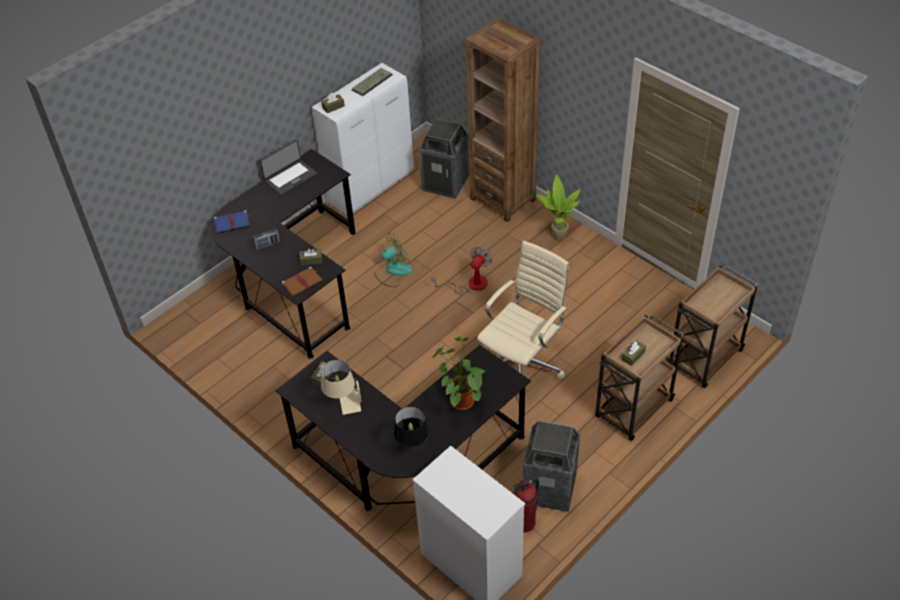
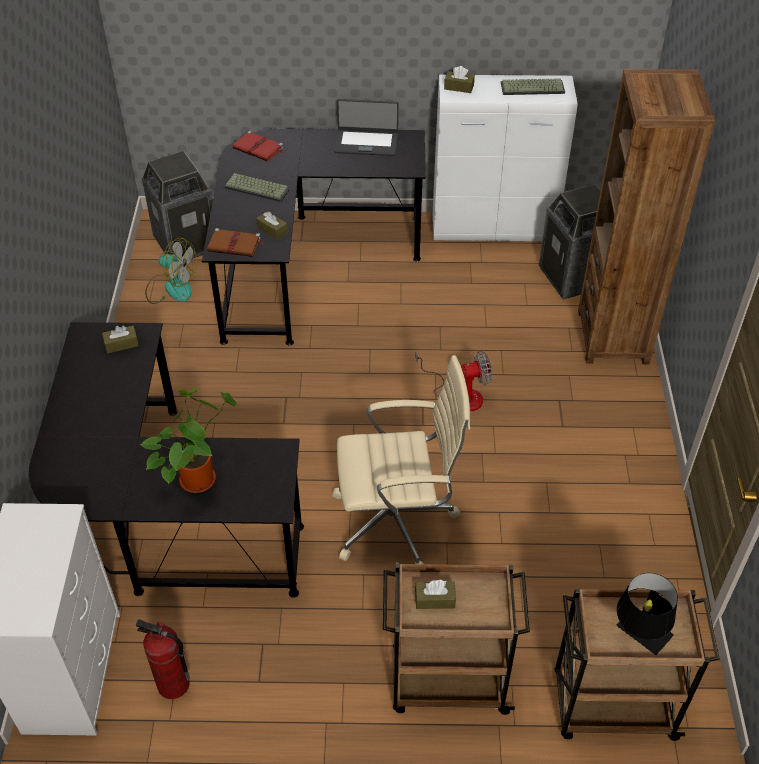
camera: 45 degrees right, 0 degrees up
(232, 223) = (259, 148): blue book -> red book
(267, 244) = (258, 188): radio -> keyboard
(343, 403) = (101, 383): beige table lamp -> none
(393, 271) = (403, 323): fan -> fan (171, 287)
(413, 448) = (89, 483): black table lamp -> black table lamp (638, 637)
(549, 488) = (246, 674): trash can -> trash can (186, 243)
(557, 236) = (621, 420): potted plant -> none

